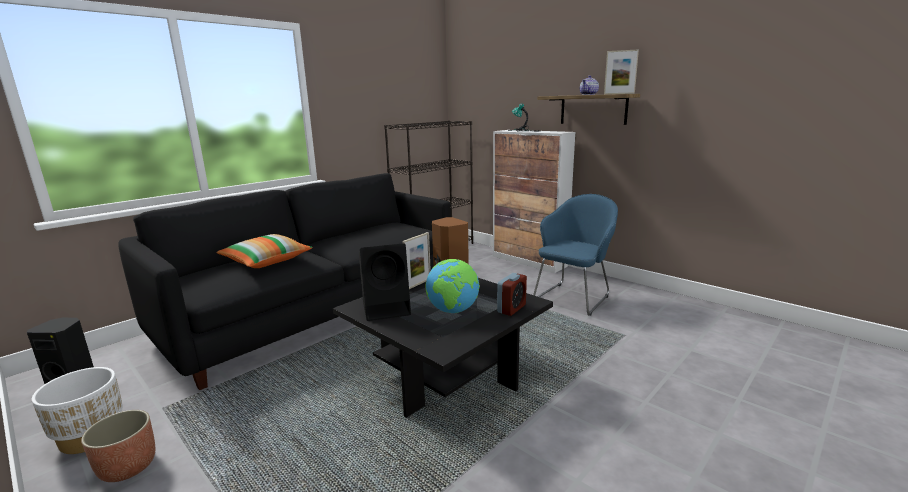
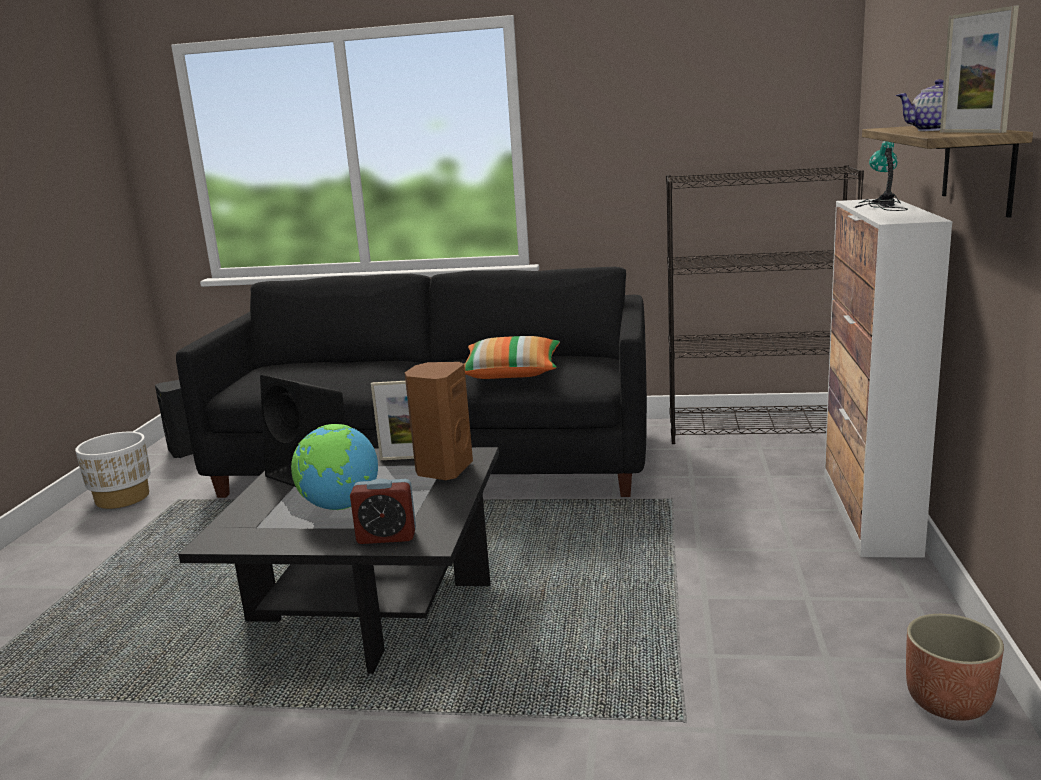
camera: 55 degrees right, 0 degrees up
(128, 467) = (91, 533): planter -> planter (948, 701)
(267, 261) = (340, 370): pillow -> pillow (511, 373)
(574, 297) = (777, 614): blue armchair -> none

